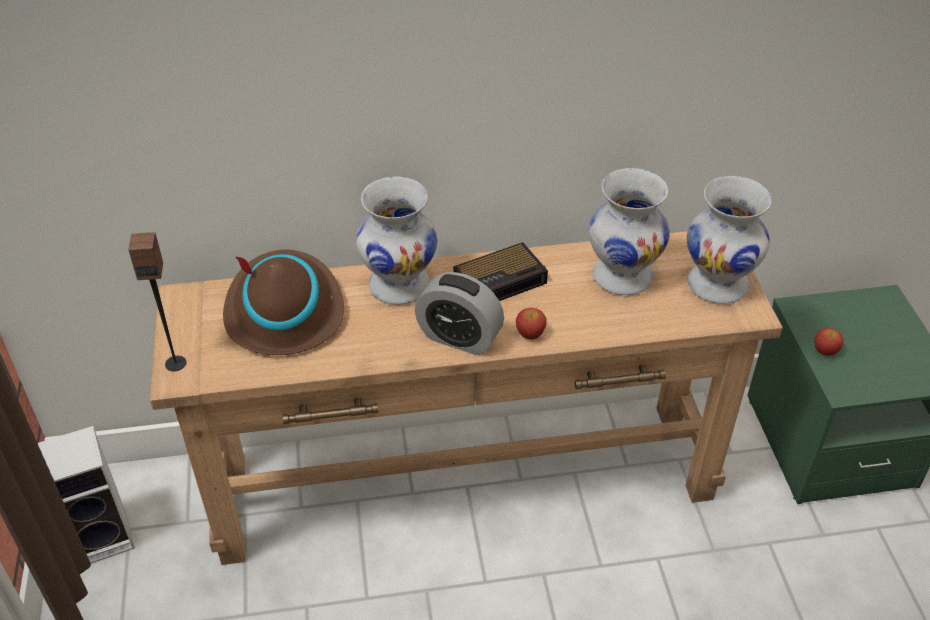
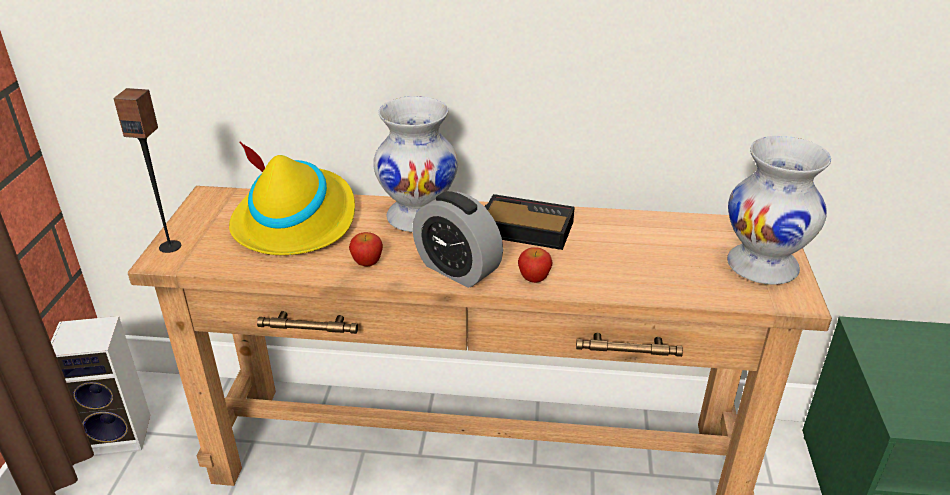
camera: 15 degrees right, 10 degrees down
(284, 311) = (296, 221): brown hat -> yellow hat
(502, 280) = (524, 228): alarm clock -> alarm clock turned 150 degrees counterclockwise
(622, 277) = (654, 244): white vase -> none
(825, 351) = (891, 377): apple -> apple (367, 262)

